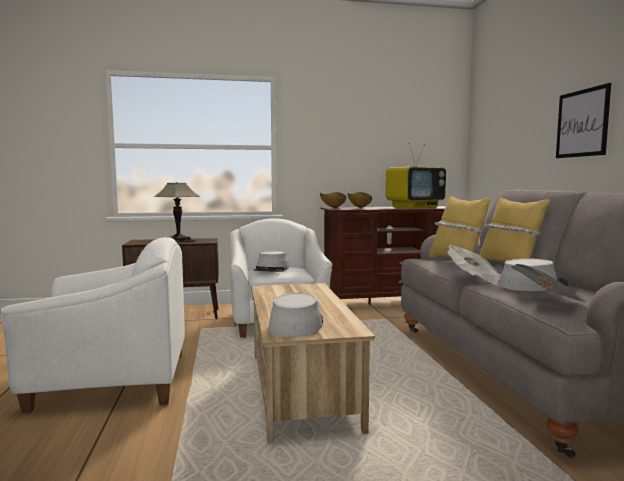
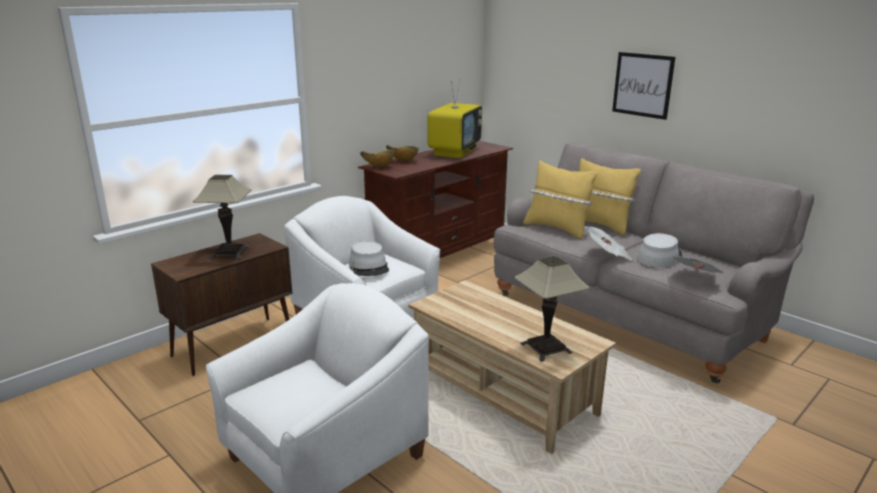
camera: 35 degrees left, 15 degrees up
(296, 324) = (546, 348): grey hat -> table lamp

